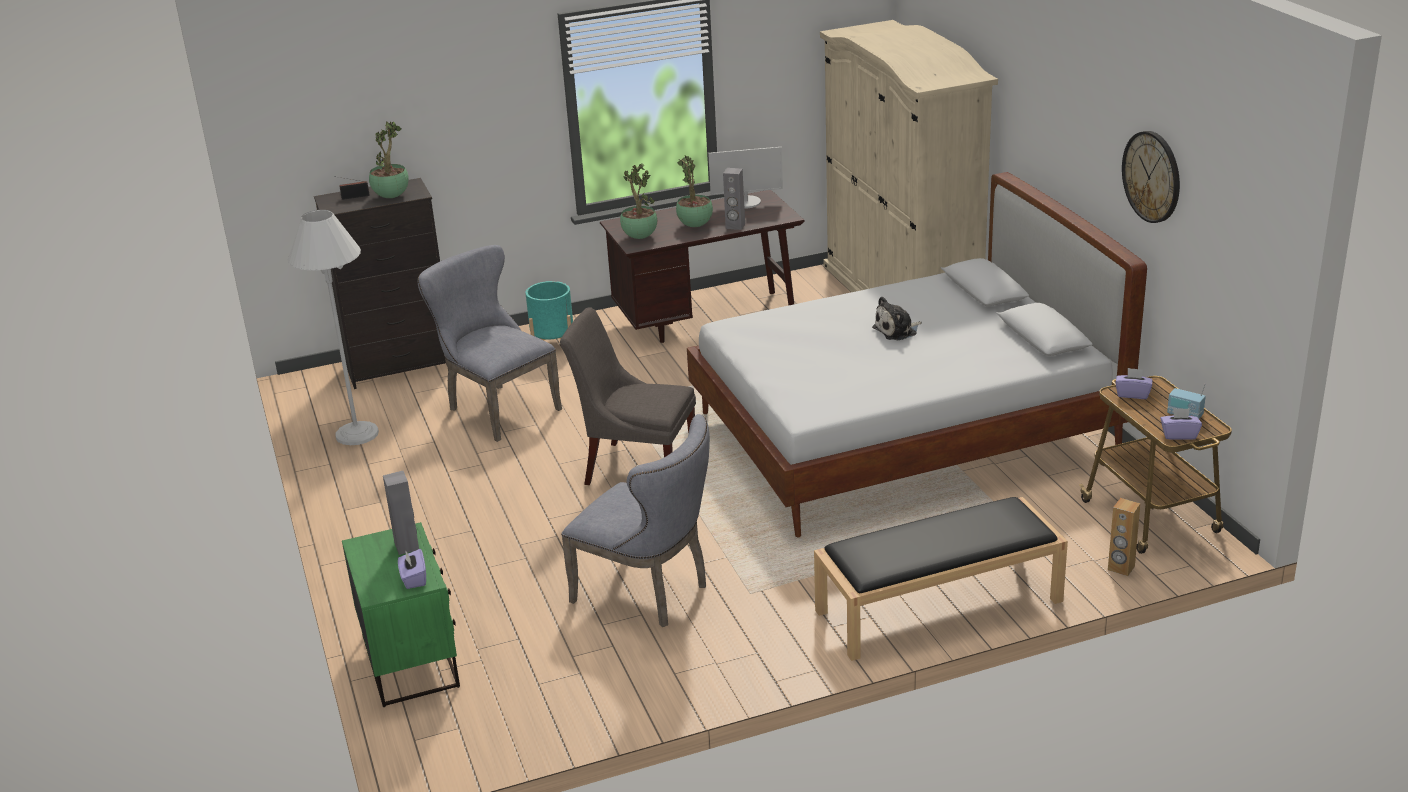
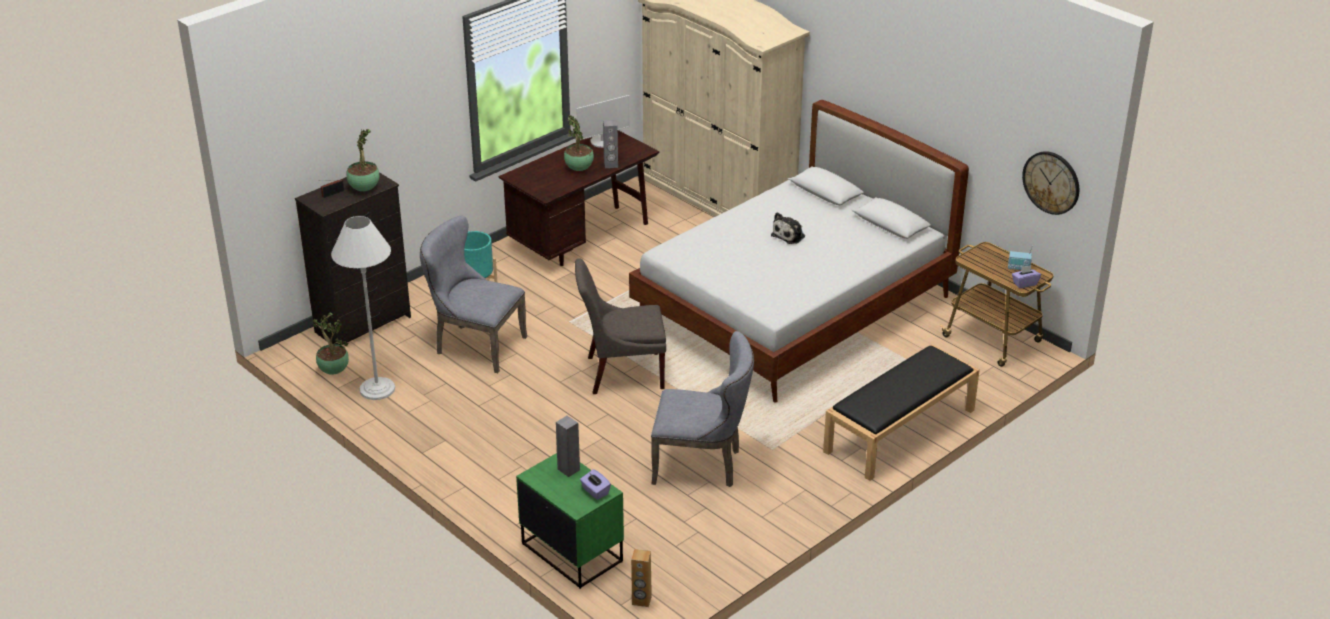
camera: 25 degrees left, 5 degrees up
(639, 237) = (543, 186): potted plant -> potted plant (333, 371)
(1121, 568) = (995, 379): brown speaker -> brown speaker (641, 600)
(1132, 394) = (977, 258): purple tissue box -> none
(1152, 176) = (969, 106): wall clock -> wall clock (1051, 182)

